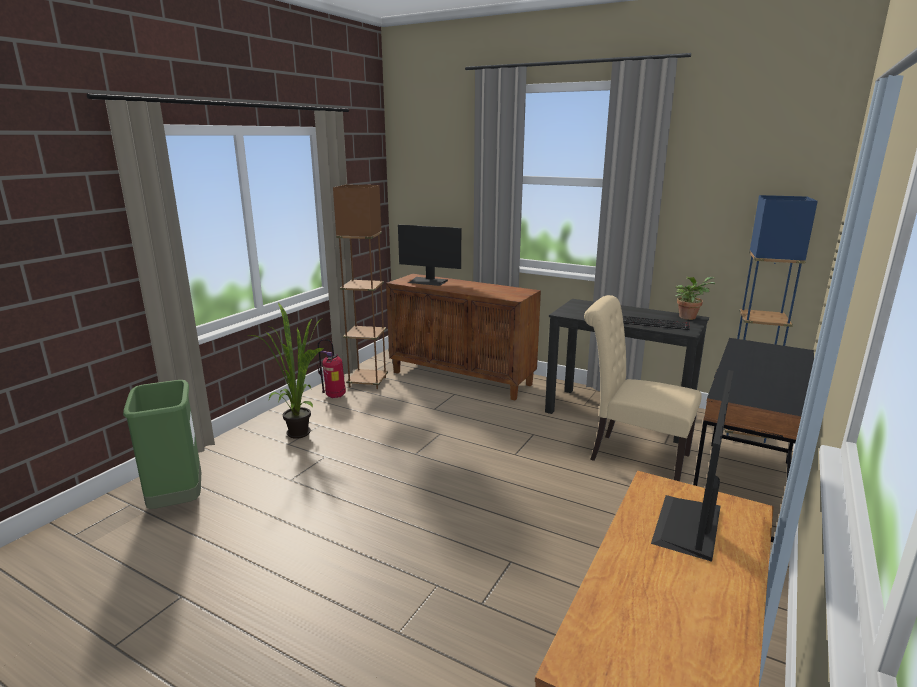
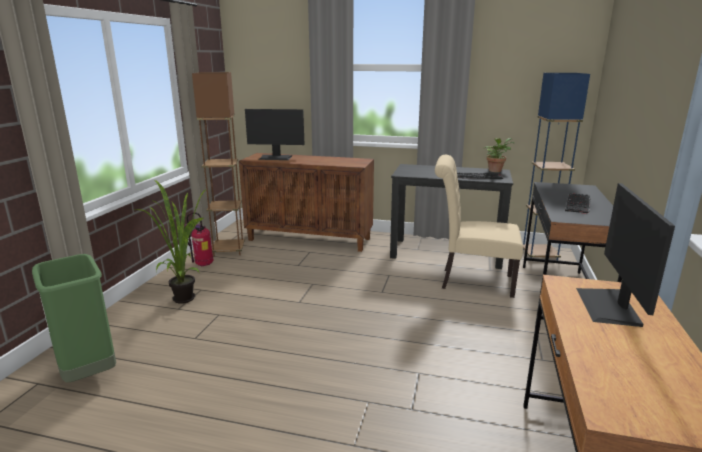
camera: 15 degrees left, 0 degrees up
(766, 376) = (578, 204): none -> keyboard

